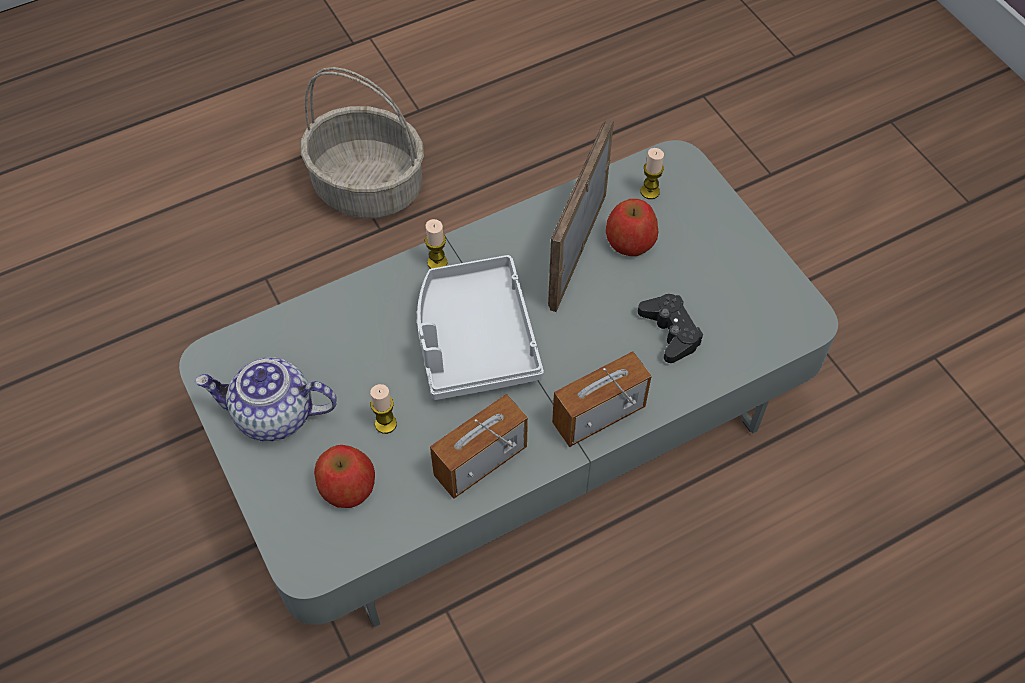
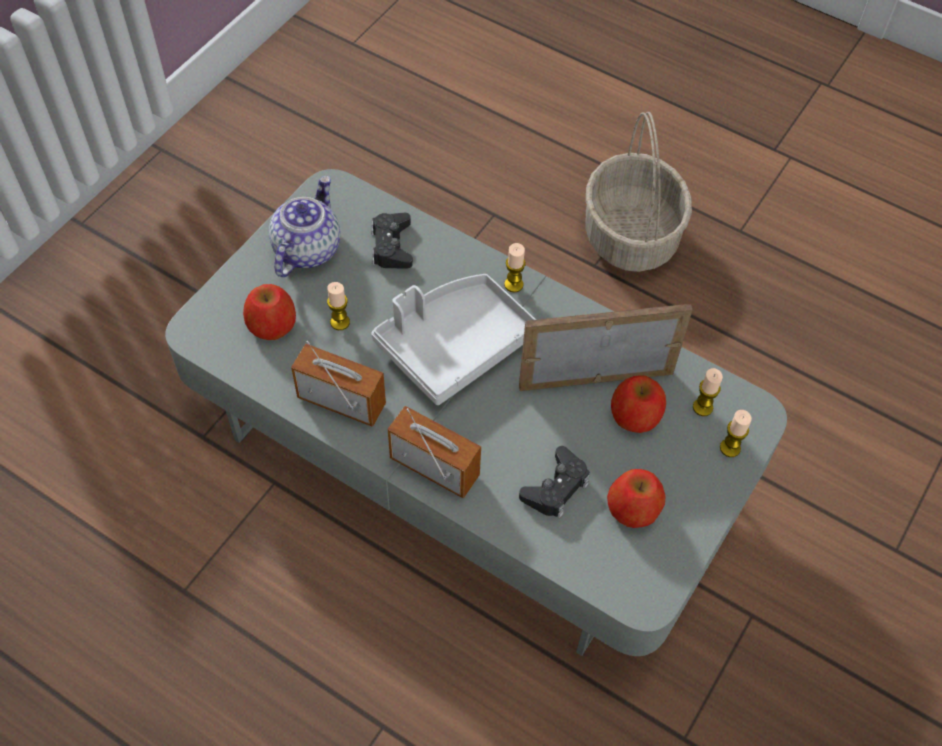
camera: 60 degrees right, 0 degrees up
(273, 415) = (306, 249): teapot -> teapot turned 45 degrees clockwise
(323, 339) = (391, 246): none -> black game controller
(698, 193) = (730, 448): none -> candle
(720, 286) = (633, 508): none -> apple

